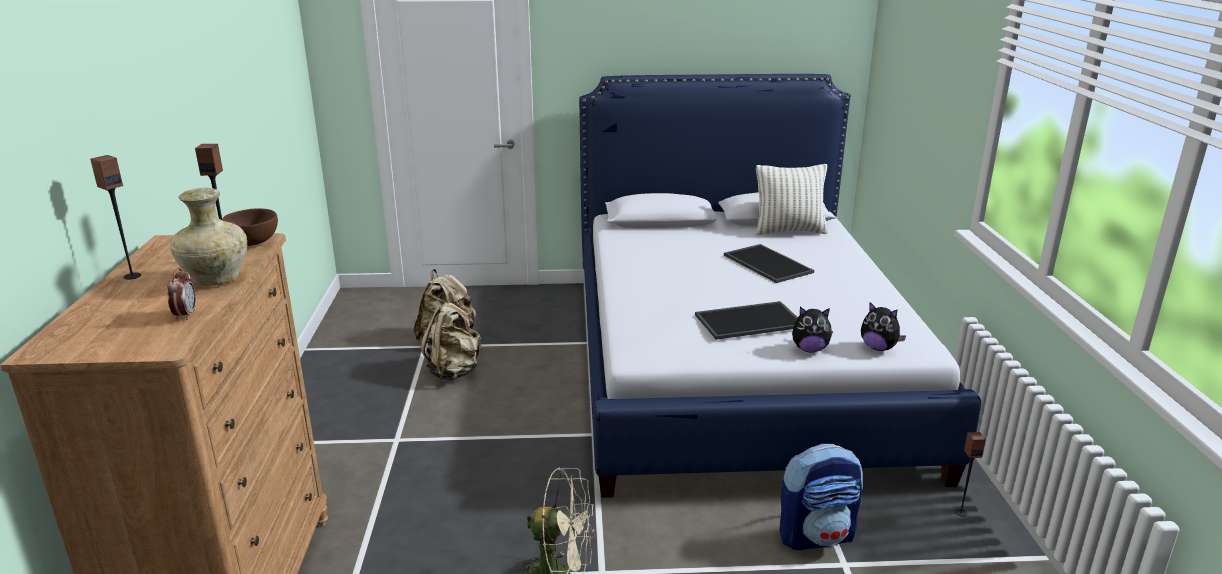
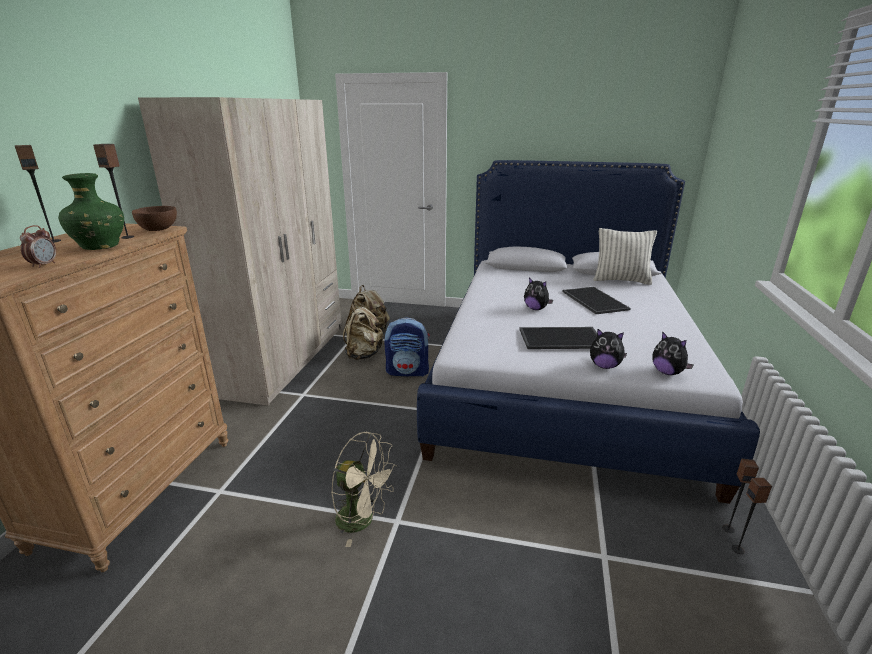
camera: 15 degrees right, 0 degrees up
(216, 279) = (100, 247): beige vase -> green vase
(336, 392) = (283, 358): none -> beige wardrobe
(701, 283) = (536, 309): none -> plush toy
(817, 536) = (587, 524): backpack -> backpack (408, 371)
(974, 531) = (738, 549): none -> speaker

